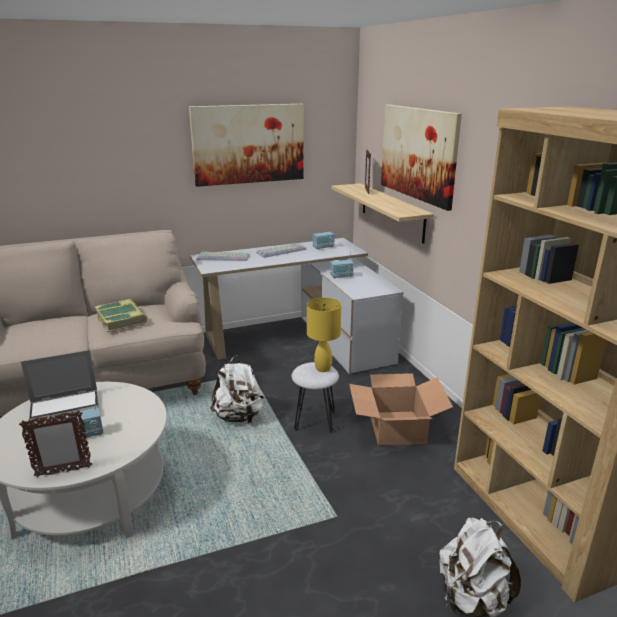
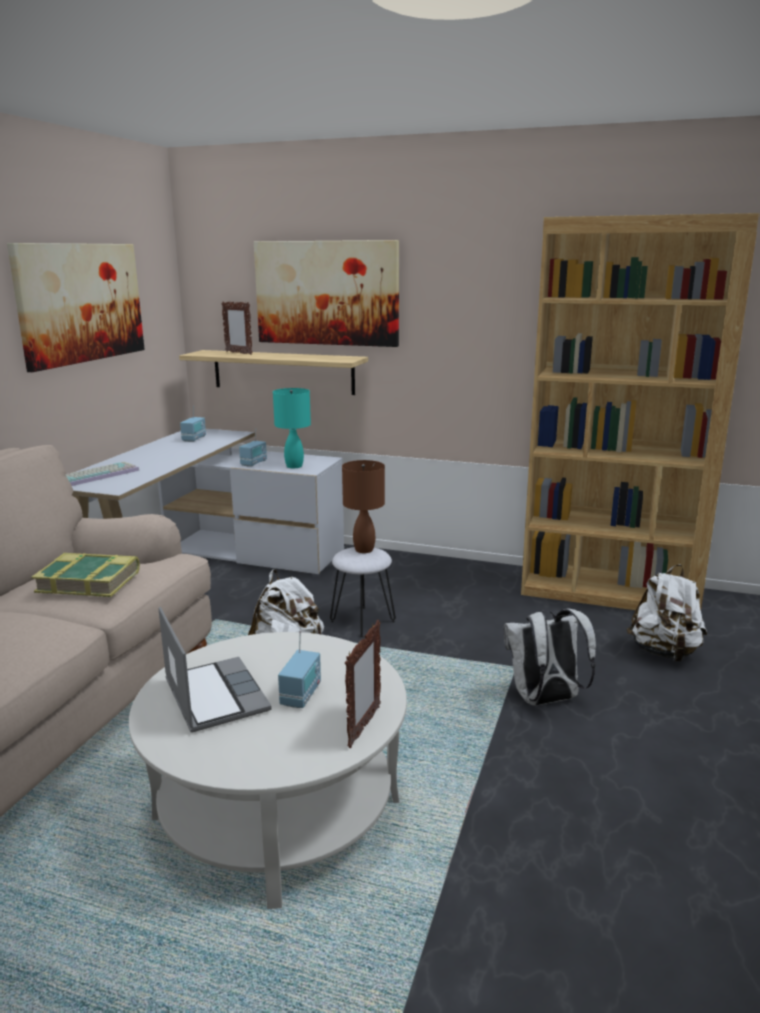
camera: 50 degrees left, 5 degrees down
(66, 410) = (214, 696): laptop -> laptop turned 45 degrees counterclockwise
(281, 251) = (154, 452): keyboard -> none
(307, 553) = (545, 700): none -> white backpack
(323, 368) = (365, 549): yellow table lamp -> brown table lamp
(357, 287) = (293, 466): none -> turquoise table lamp
(396, 428) = (435, 592): cardboard box -> none

